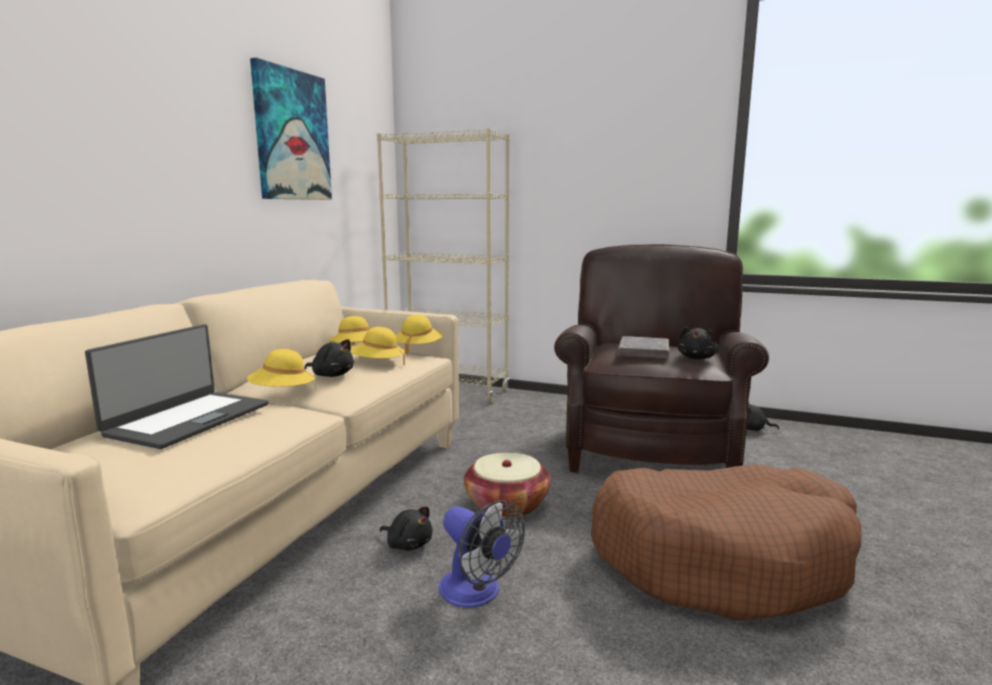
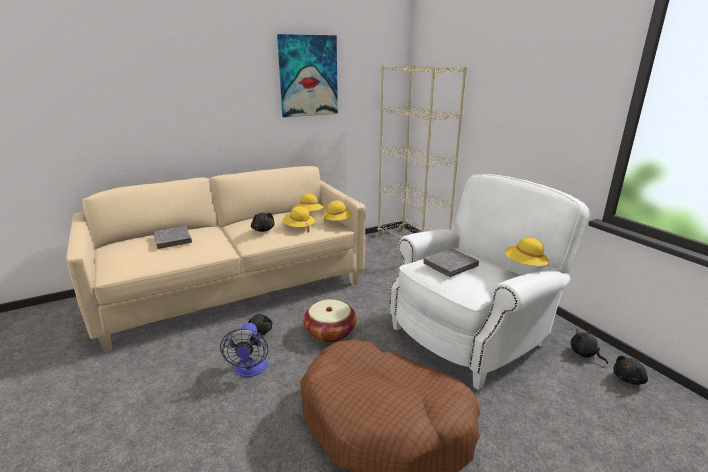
camera: 40 degrees right, 10 degrees up
(188, 419) = (173, 240): laptop -> grey book
(282, 393) = (230, 235): yellow hat -> yellow hat (524, 265)
(650, 447) = (472, 334): brown armchair -> white armchair
(697, 358) = (478, 283): black plush toy -> black plush toy (629, 379)

